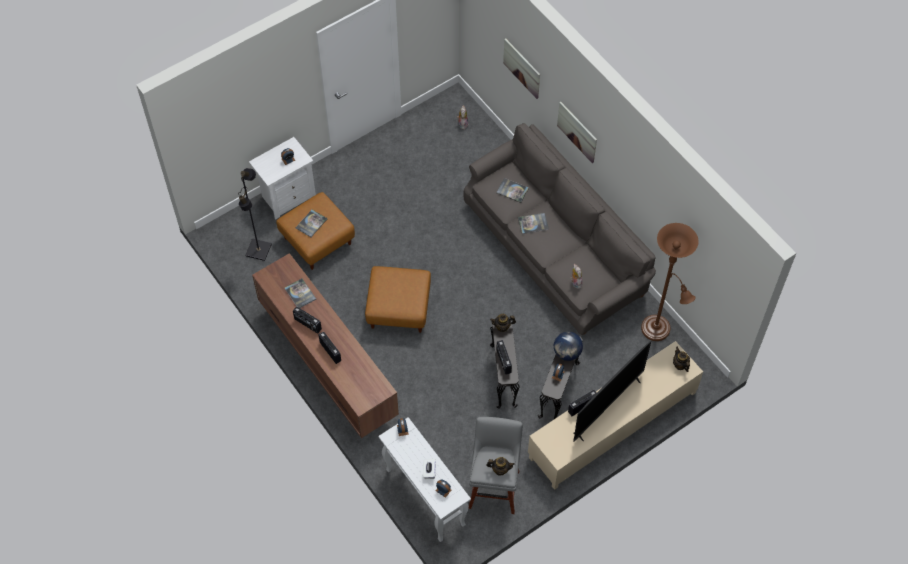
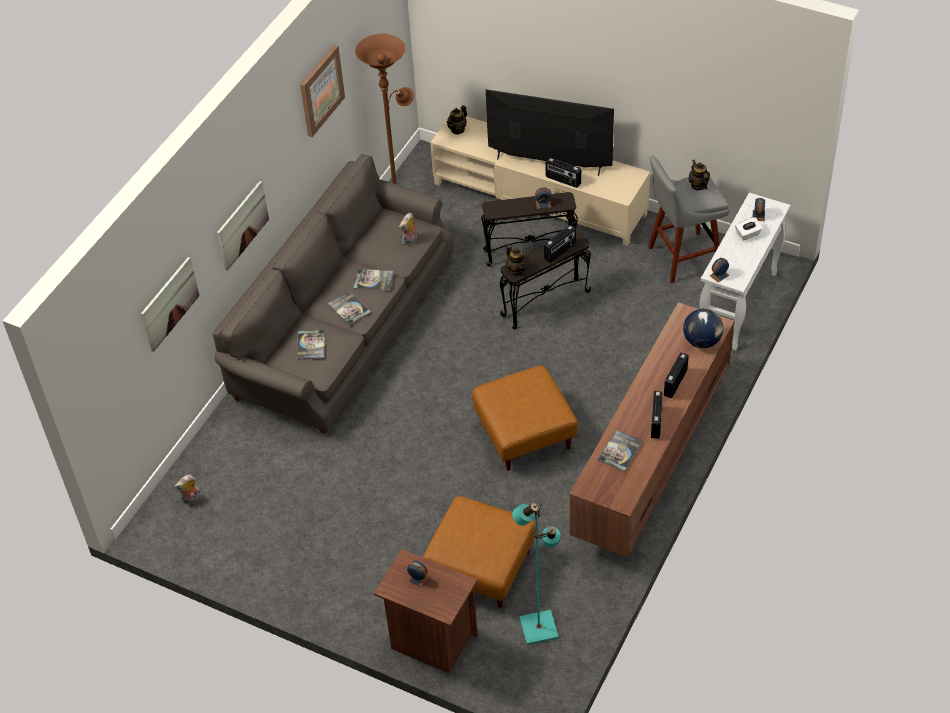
camera: 115 degrees left, 10 degrees down
(258, 250) = (539, 628): black floor lamp -> turquoise floor lamp
(287, 196) = (430, 641): white nightstand -> brown nightstand
(311, 223) = (484, 538): book -> book (373, 280)
(567, 353) = (511, 207): globe -> globe (702, 341)
(658, 194) = (321, 90): none -> picture

